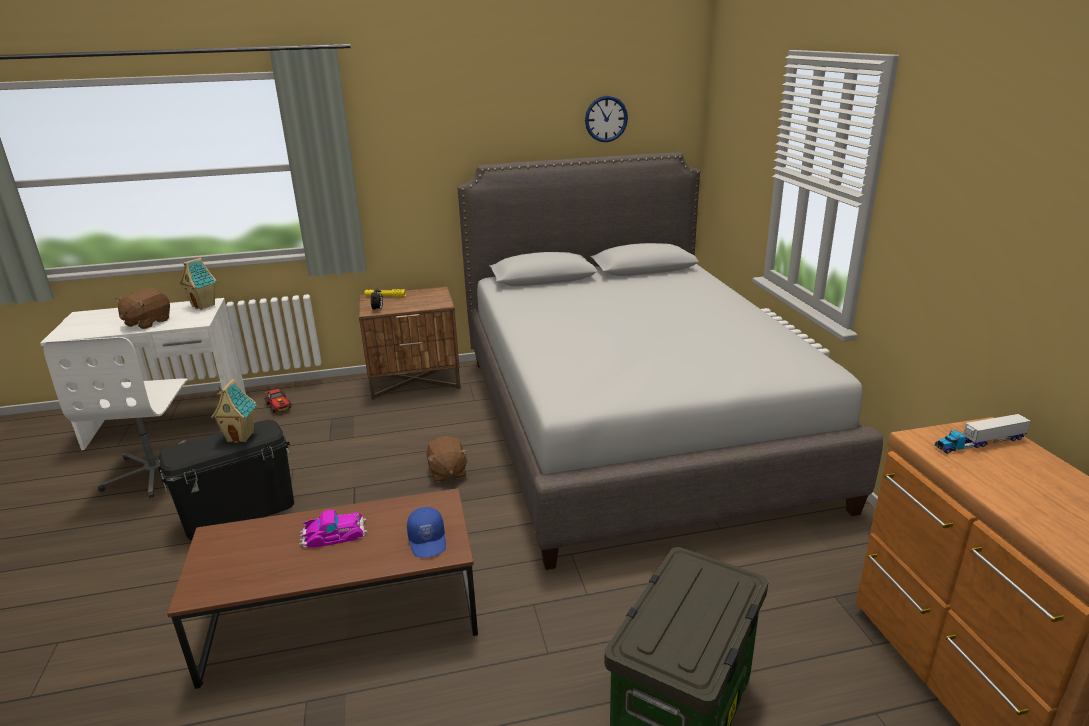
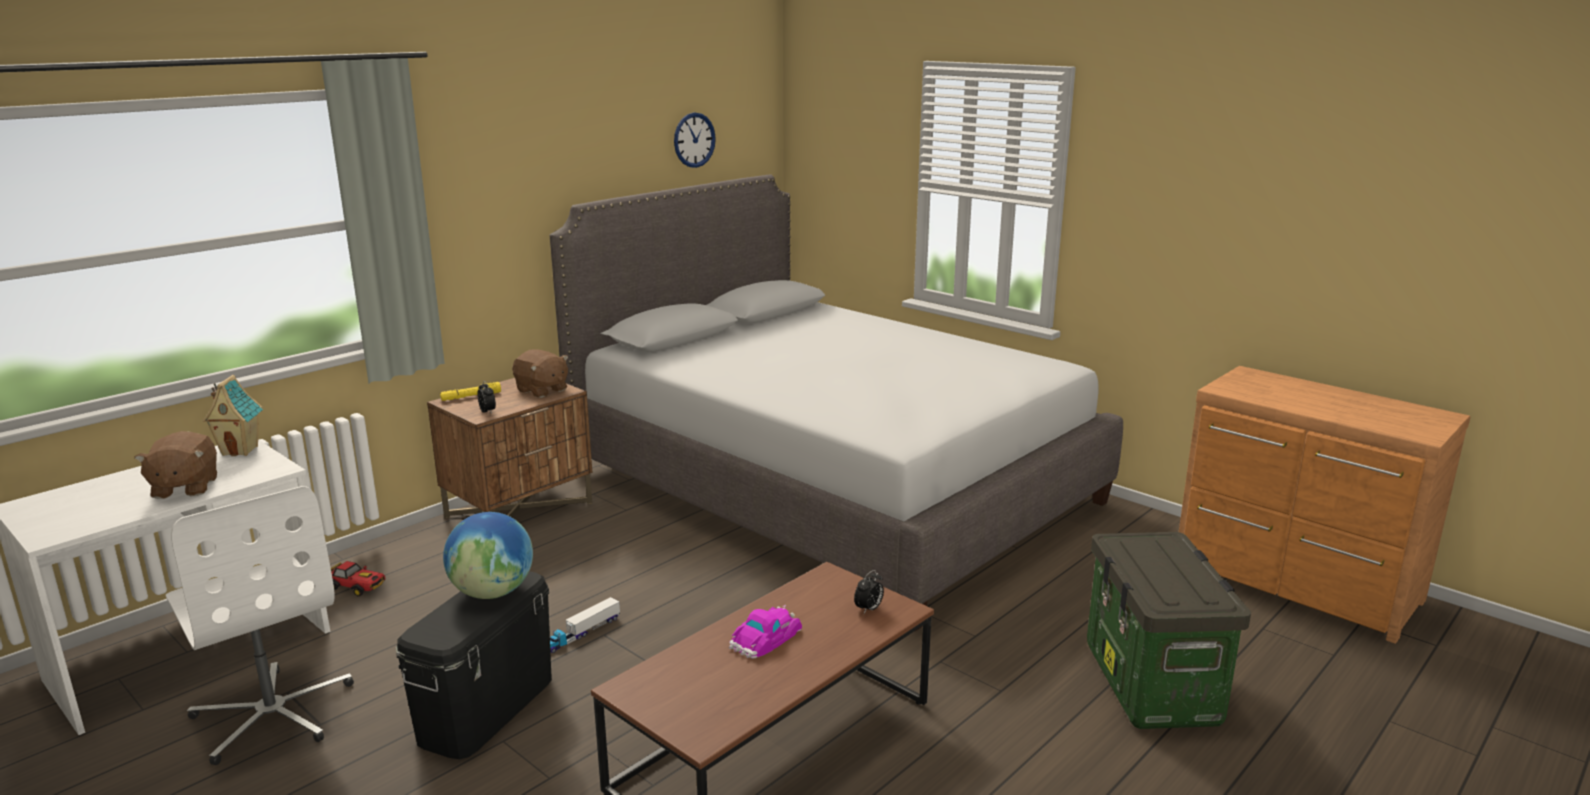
camera: 35 degrees left, 5 degrees down
(241, 436) = (493, 592): toy house -> globe
(428, 540) = (869, 609): blue cap -> alarm clock
(447, 472) = (697, 586): brown plush toy -> brown plush toy (542, 390)
(979, 443) = (1257, 383): toy truck -> toy truck (582, 633)

